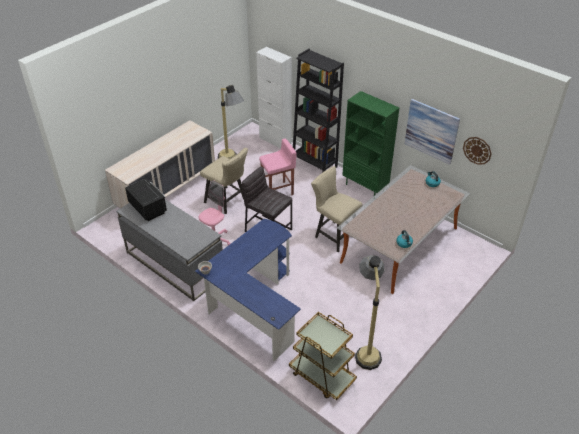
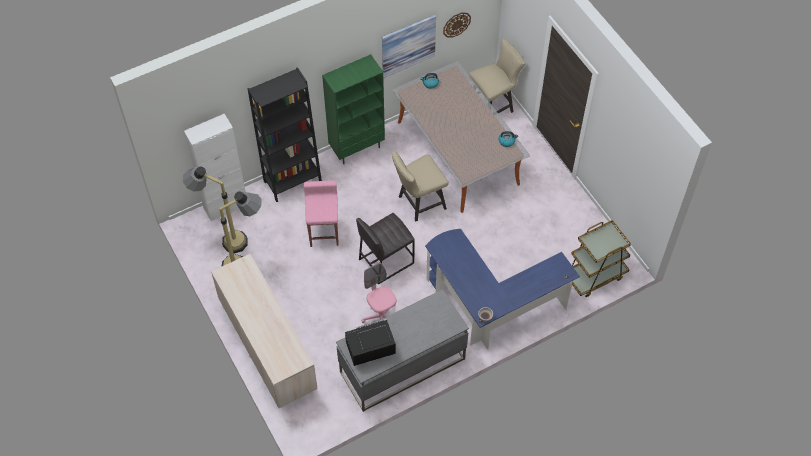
camera: 70 degrees left, 15 degrees up
(227, 202) = (319, 288): beige chair -> beige chair (493, 106)
(366, 348) = (576, 230): floor lamp -> floor lamp (223, 239)

